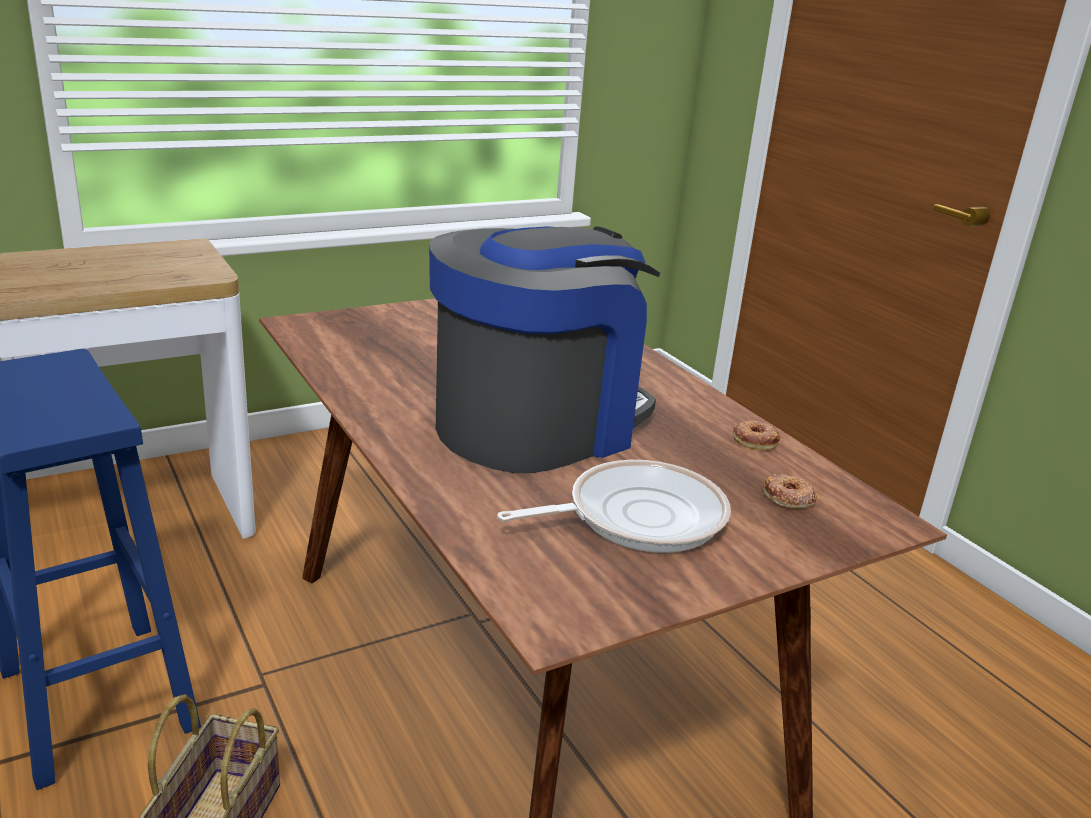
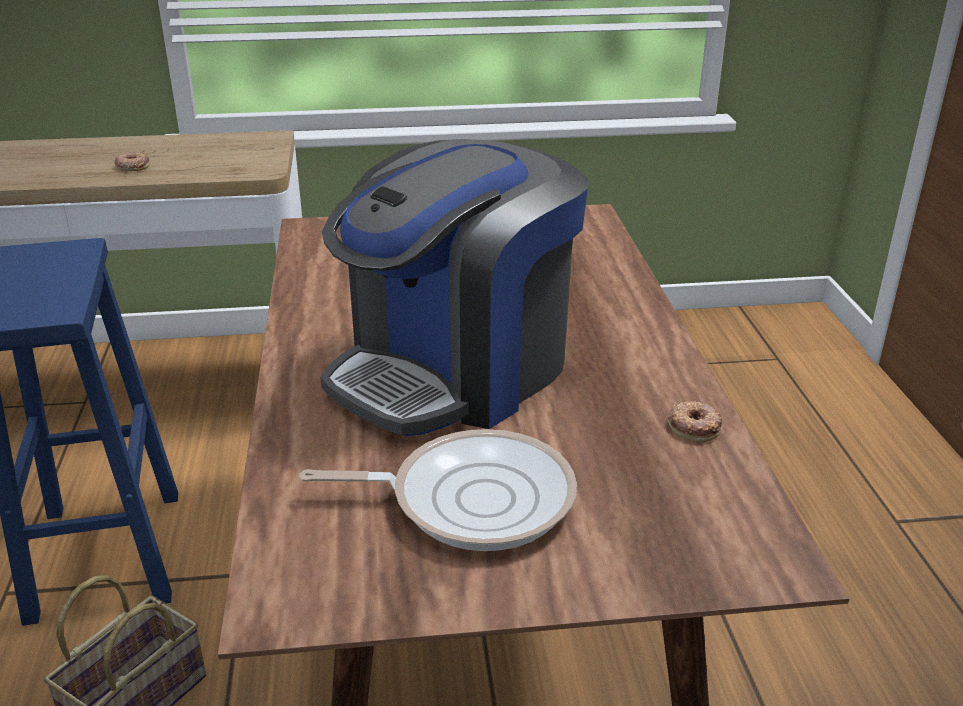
camera: 25 degrees right, 5 degrees up
(537, 424) = (455, 371): coffee machine -> coffee machine turned 150 degrees clockwise
(788, 497) = (672, 508): donut -> donut (132, 166)

